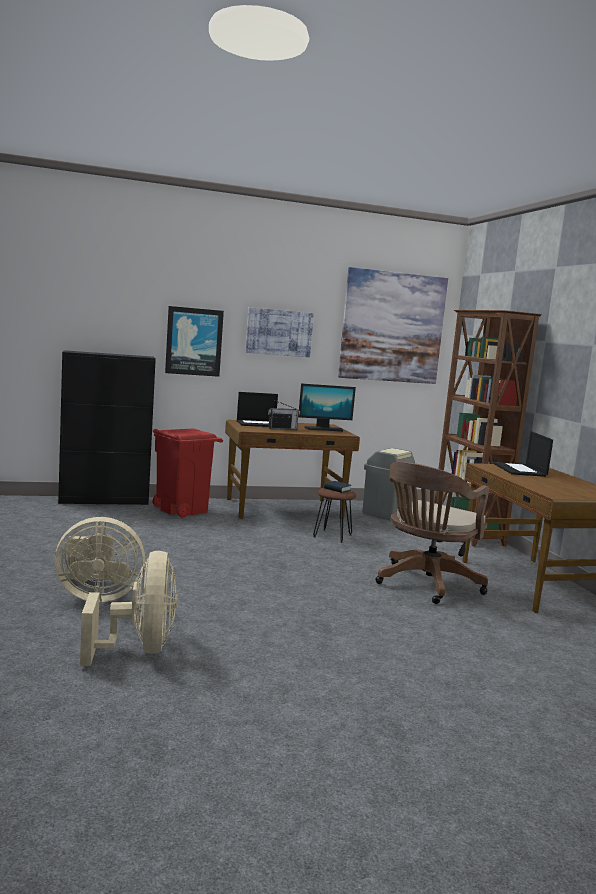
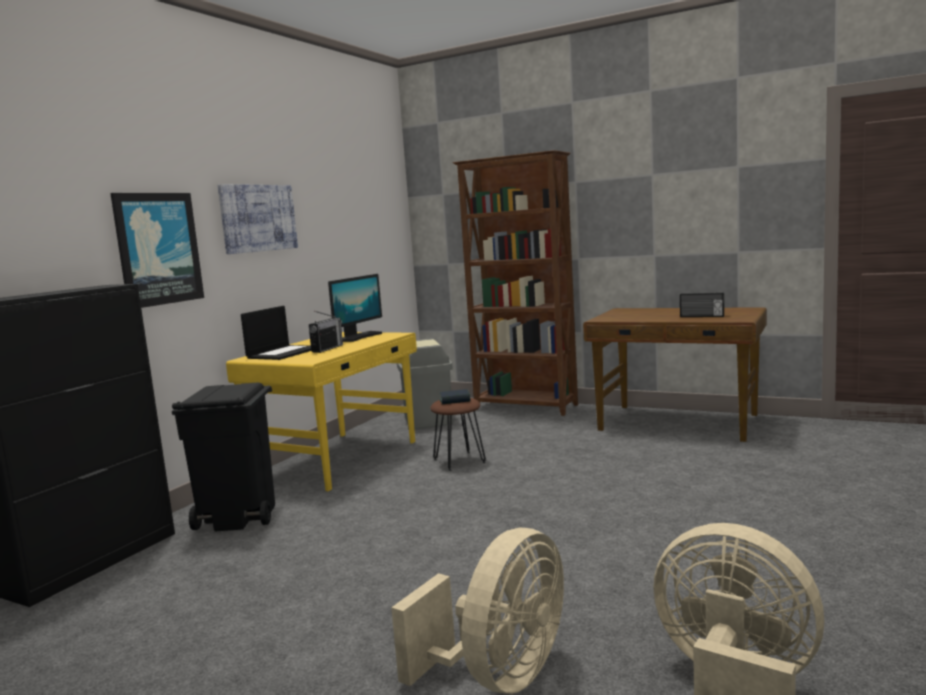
camera: 45 degrees left, 0 degrees up
(182, 509) = (238, 516): red trash can -> black trash can
(284, 509) = (338, 459): brown desk -> yellow desk
(392, 327) = (361, 195): picture -> none
(425, 584) = (644, 461): brown office chair -> none
(520, 470) = (630, 314): laptop -> none
(550, 486) = (702, 316): none -> radio

